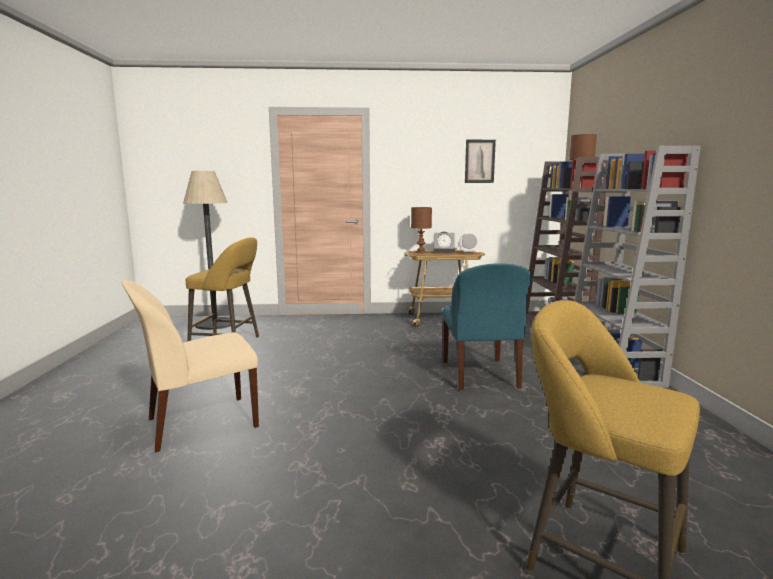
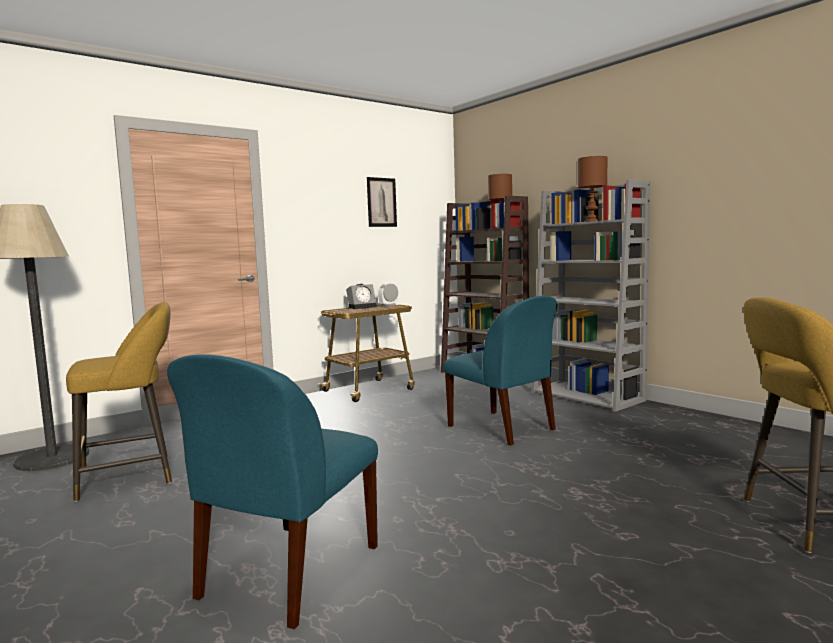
camera: 35 degrees left, 5 degrees down
(199, 423) = (288, 574): beige chair -> blue chair
(421, 252) = (338, 310): brown table lamp -> brown table lamp (591, 221)

